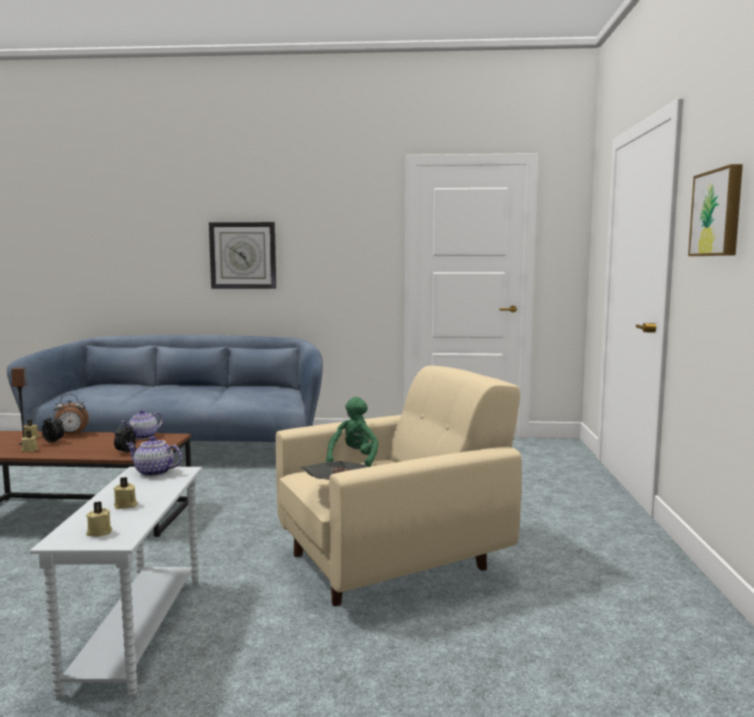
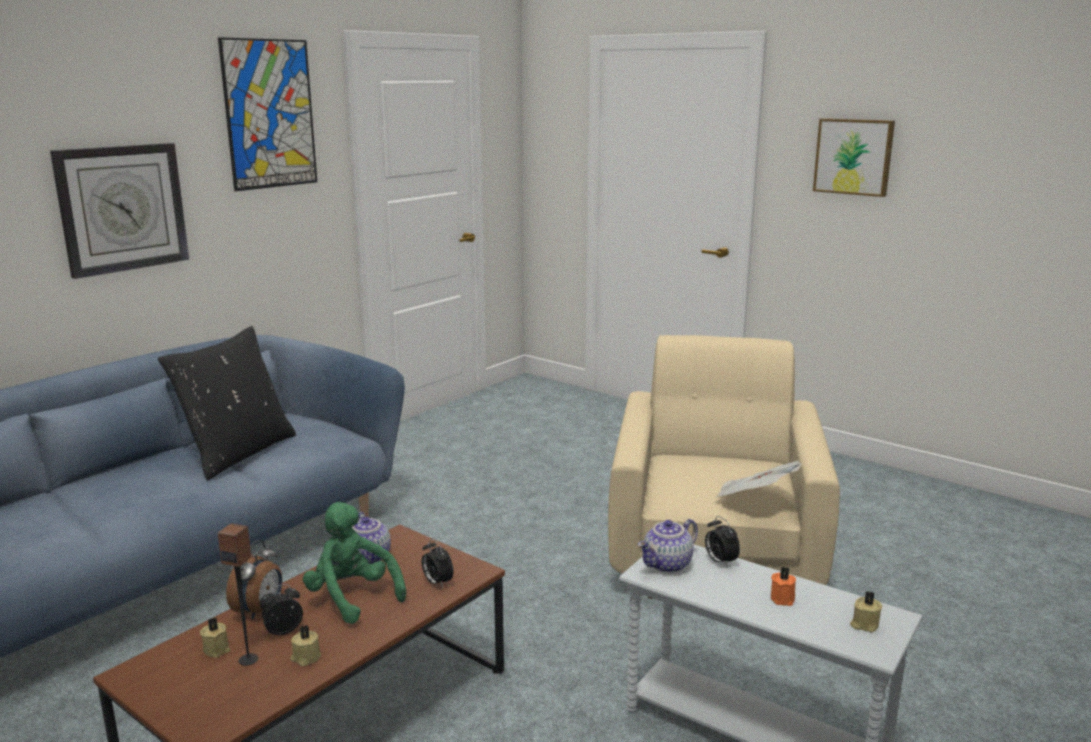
camera: 55 degrees left, 10 degrees up
(126, 505) = (783, 598): beige candle -> orange candle
(171, 483) = (720, 561): none -> alarm clock
(230, 394) = (238, 453): none -> black pillow
(341, 208) = (270, 114): none -> picture
(352, 461) = (657, 469): green plush toy -> green plush toy (352, 597)

